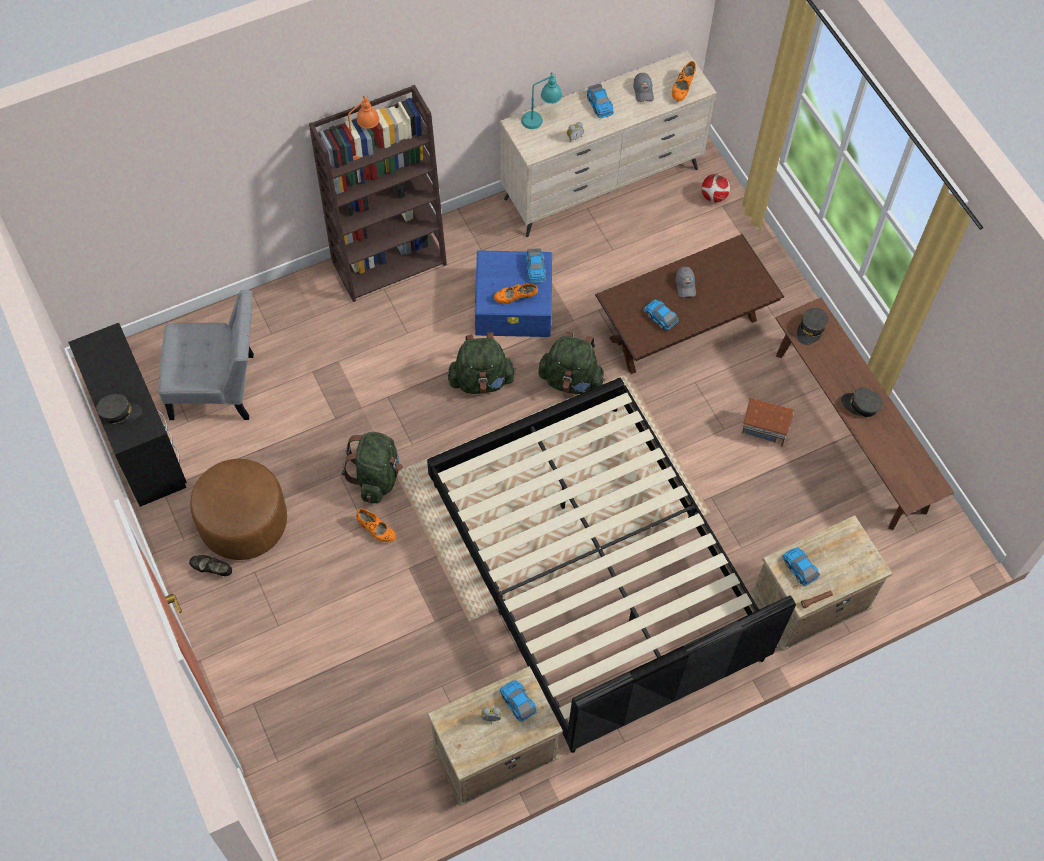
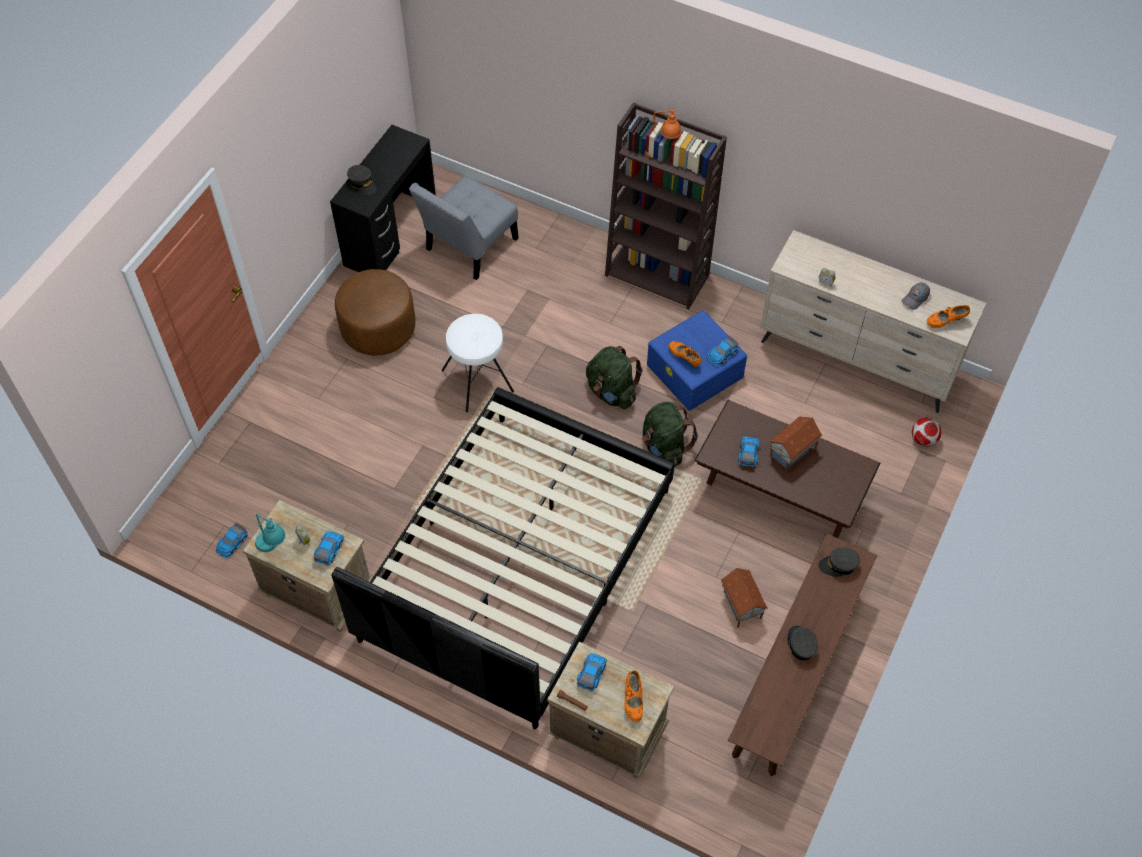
camera: 55 degrees right, 5 degrees down
(212, 569) = (329, 335): black shoe -> none
(219, 387) = (468, 247): grey chair -> grey chair turned 75 degrees clockwise
(376, 477) = (478, 380): green backpack -> white stool
(376, 530) = (435, 407): orange shoe -> orange shoe (633, 701)
(541, 118) = (821, 252): turquoise table lamp -> turquoise table lamp (273, 547)
(600, 105) = (872, 280): toy car -> toy car (232, 543)
(685, 285) = (793, 452): grey cap -> toy house

